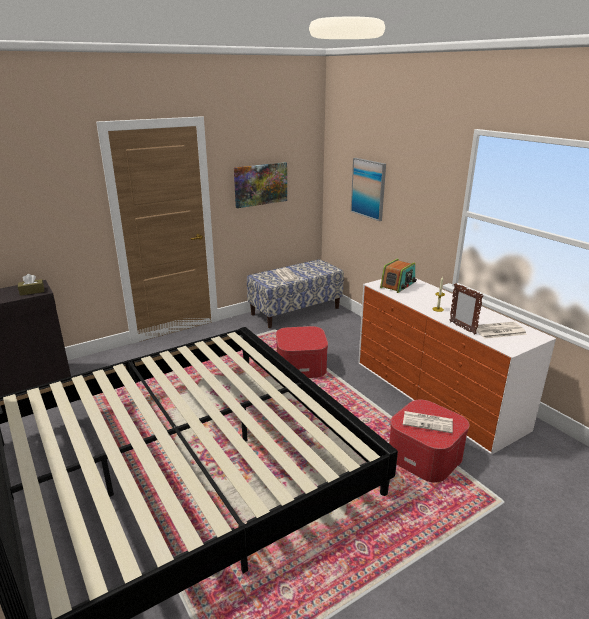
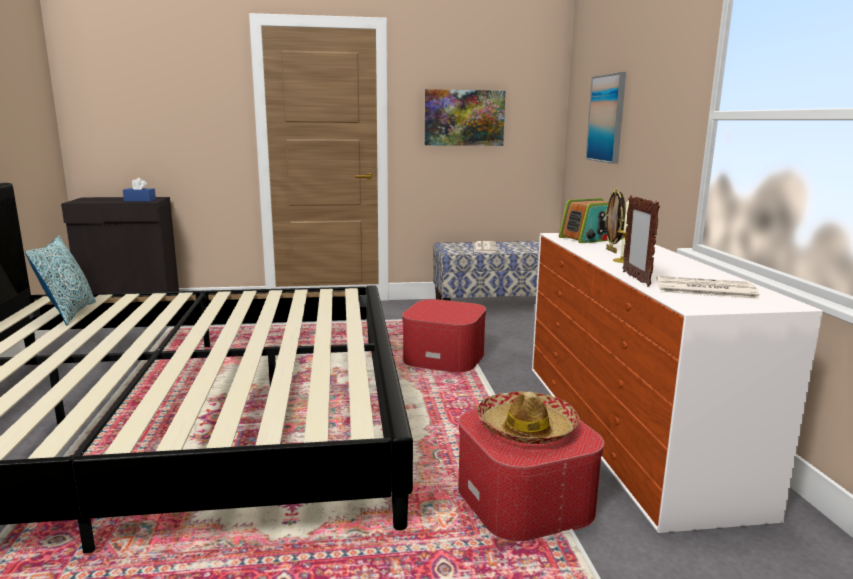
camera: 25 degrees right, 10 degrees down
(32, 291) = (140, 200): brown tissue box -> blue tissue box
(57, 410) = (69, 313): none -> pillow
(422, 299) = (612, 251): none -> picture frame
(428, 422) = (526, 429): newspaper -> hat

